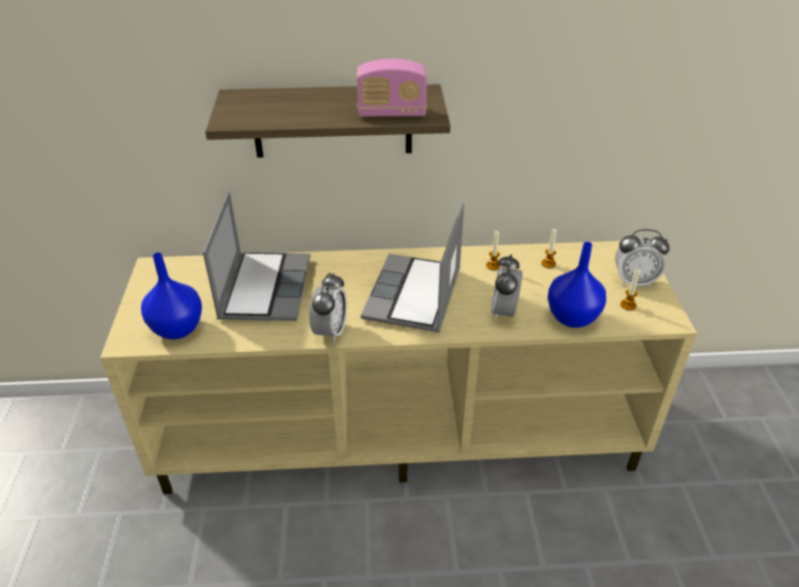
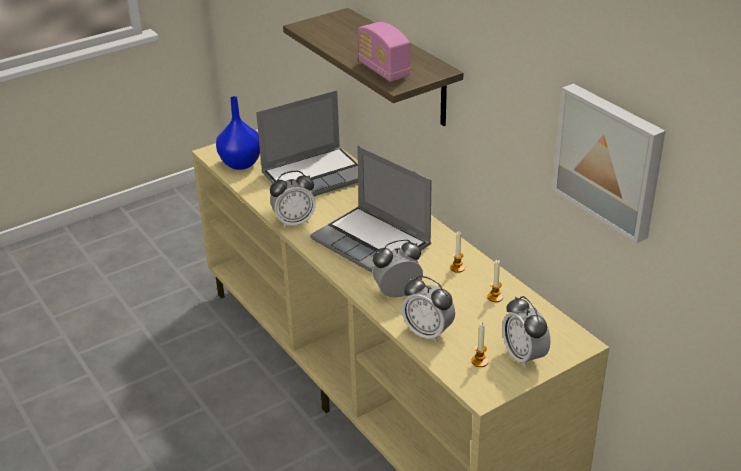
camera: 60 degrees right, 5 degrees down
(414, 296) = (373, 243): laptop -> laptop turned 120 degrees counterclockwise
(572, 317) = (428, 332): blue vase -> alarm clock
(646, 83) = (610, 160): none -> picture

